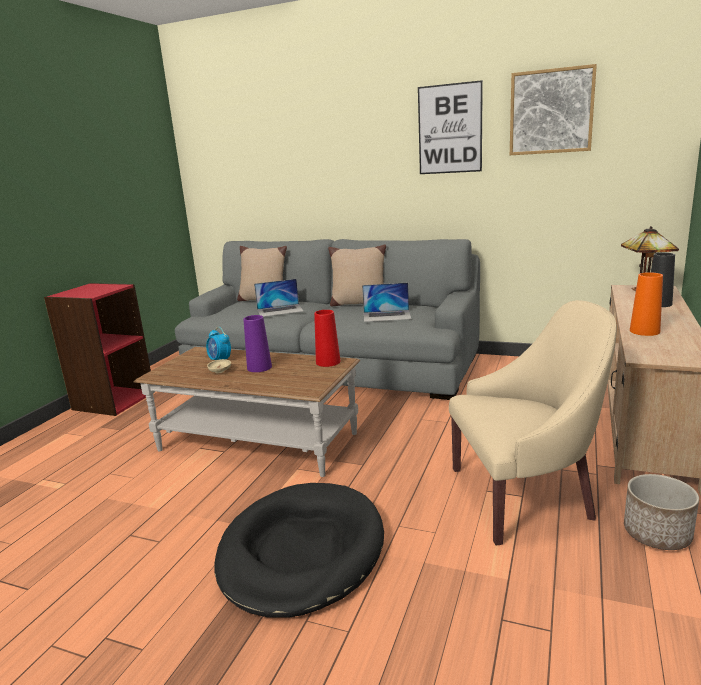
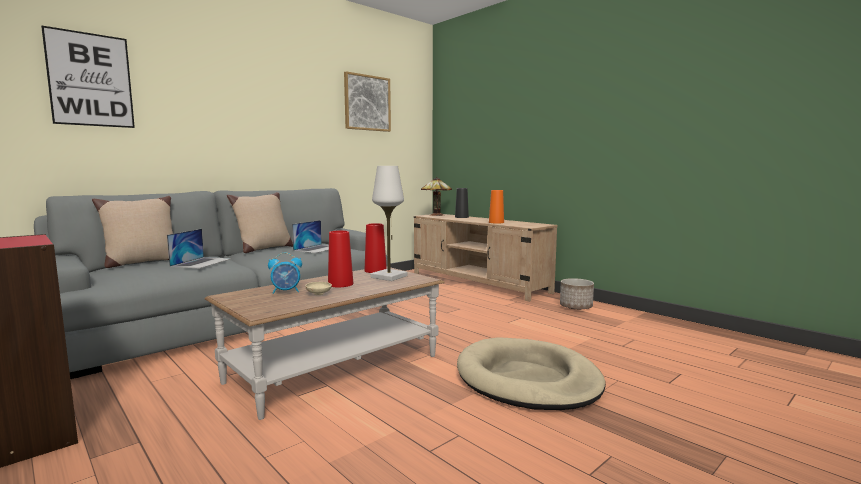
camera: 65 degrees left, 10 degrees down
(259, 367) = (340, 284): purple vase -> red vase
(301, 552) = (527, 379): black dog bed -> beige dog bed
(306, 374) = (389, 277): none -> white table lamp
(450, 129) = (304, 102): picture -> picture (90, 80)
(524, 496) = (522, 317): beige armchair -> none

